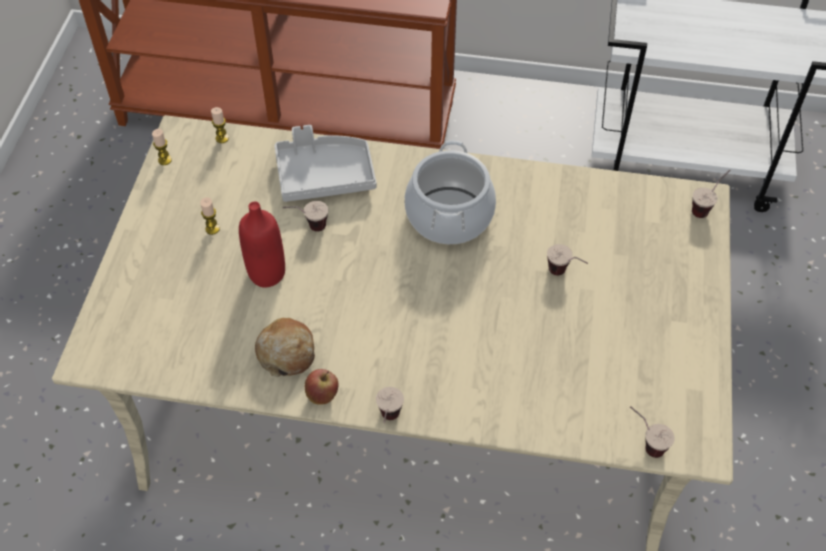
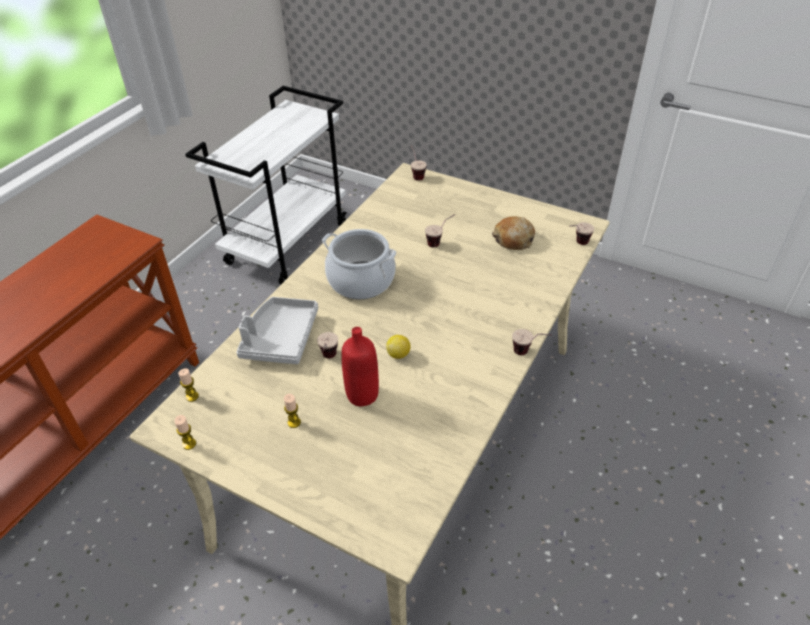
camera: 70 degrees left, 10 degrees down
(286, 353) = (447, 398): bread -> bread (513, 239)
(322, 395) = (494, 384): apple -> none
(339, 289) = (398, 354): none -> lemon

